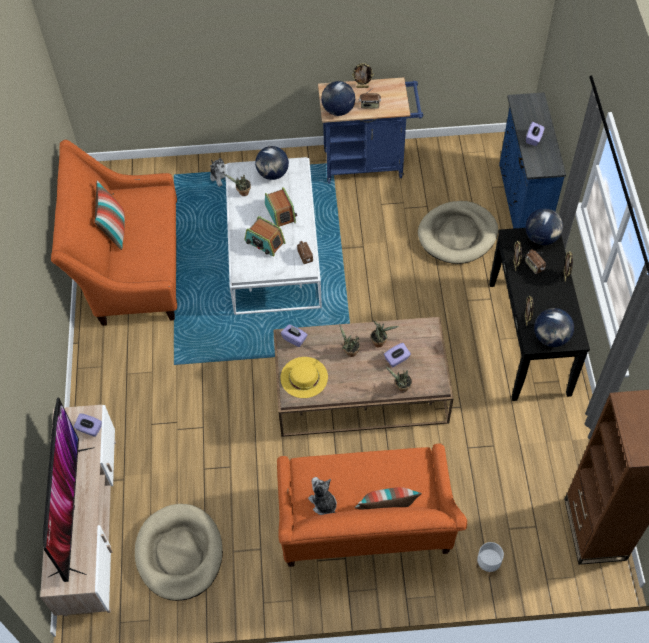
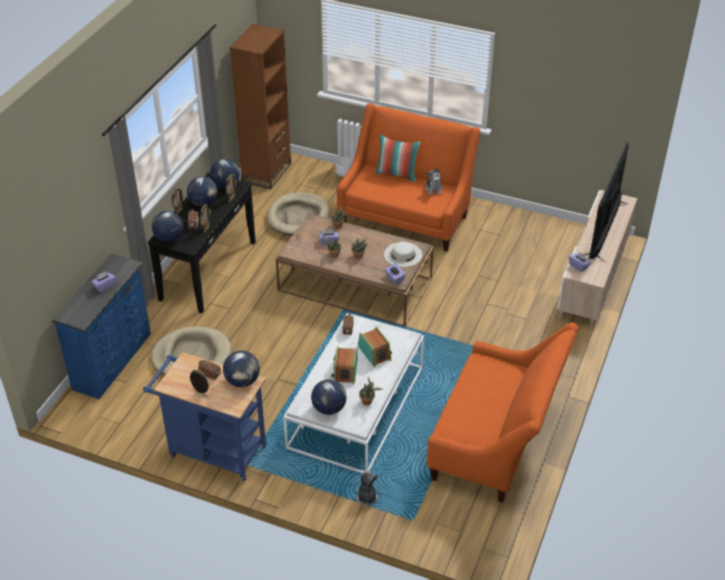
camera: 155 degrees left, 15 degrees down
(114, 230) = (506, 411): pillow -> none
(179, 553) = (535, 245): beige dog bed -> beige dog bed (298, 217)
(304, 377) = (403, 254): yellow hat -> white hat
(550, 299) = (204, 203): none -> globe

